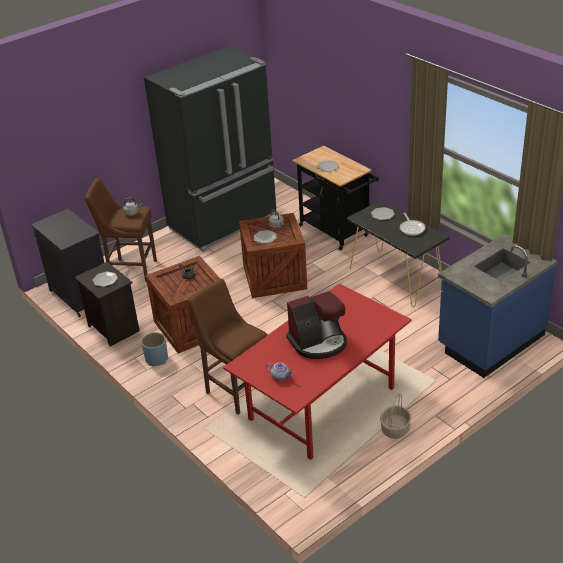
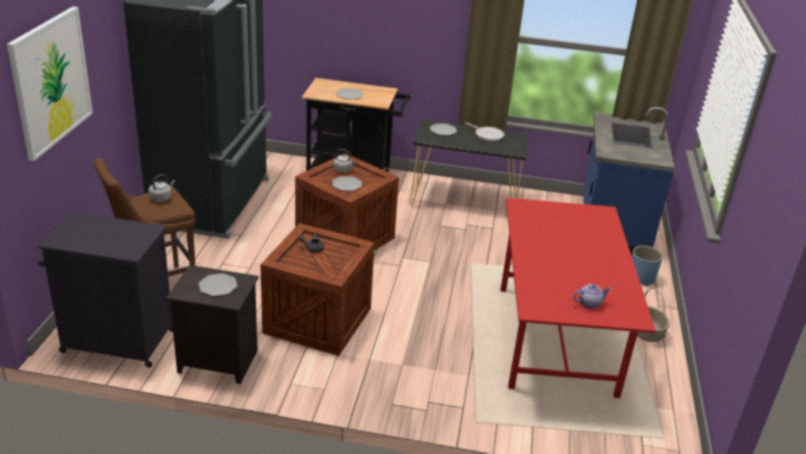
camera: 45 degrees left, 5 degrees down
(65, 127) = (51, 81): none -> picture
(156, 359) = (321, 373): blue planter -> blue planter (641, 278)
(236, 390) = (455, 365): brown stool -> none
(318, 342) = (572, 257): coffee machine -> none

